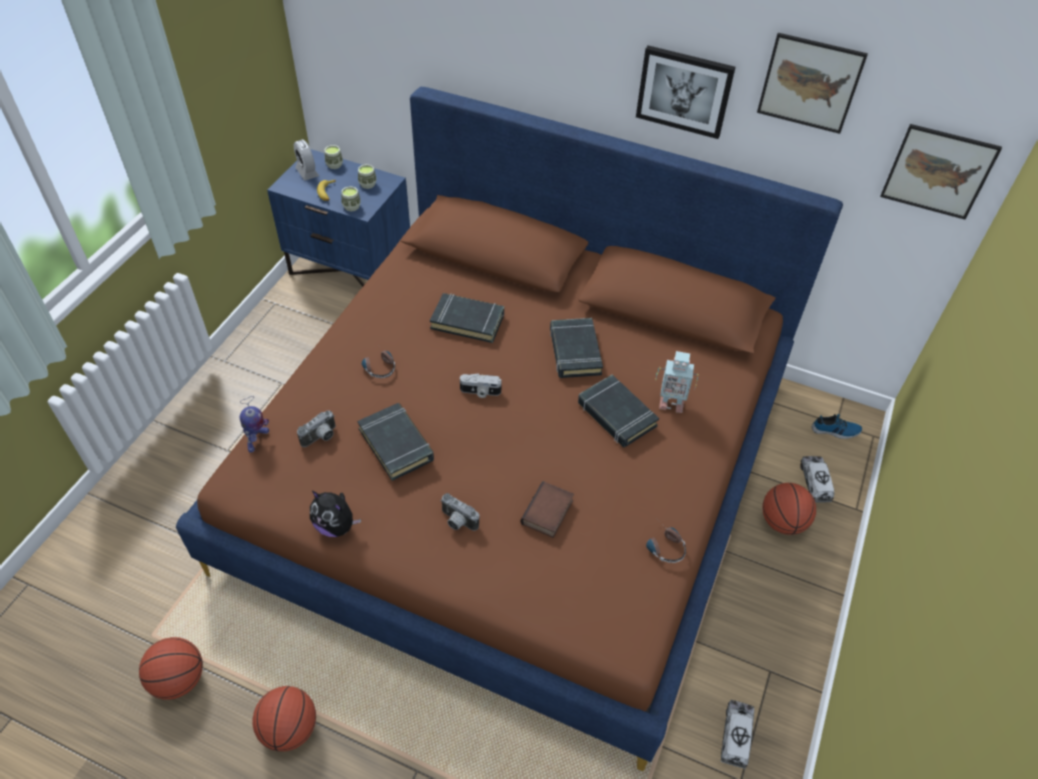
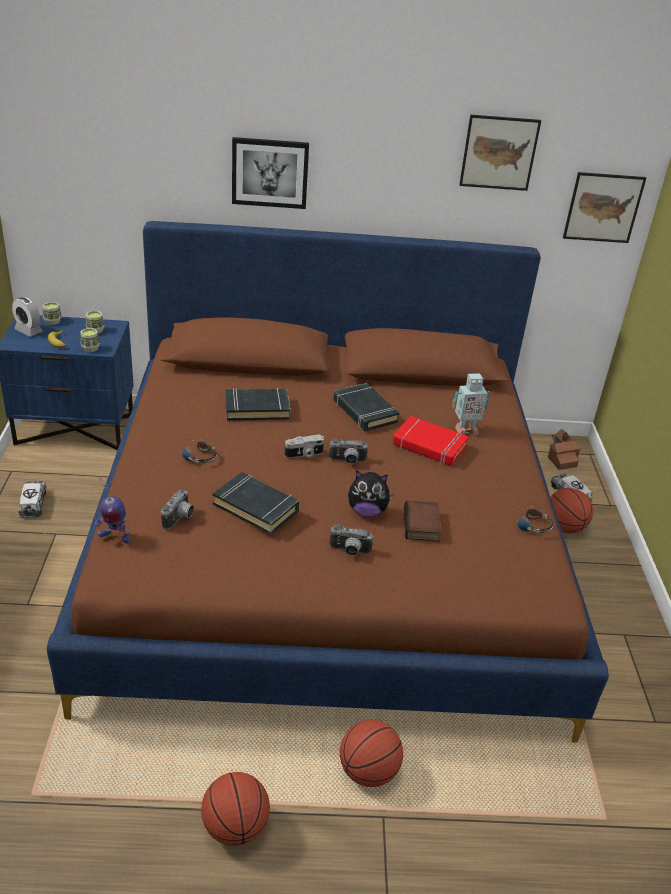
camera: 25 degrees left, 15 degrees down
(179, 679) = (87, 825): basketball -> basketball (368, 772)
(257, 440) = (114, 537): toy robot -> toy robot turned 105 degrees clockwise
(336, 525) = (238, 583): plush toy -> plush toy (367, 511)
(518, 412) = (347, 461): none -> camera
(616, 415) = (429, 446): black book -> red book
(684, 91) = (396, 179): picture -> picture (270, 172)
(735, 736) = (630, 690): toy truck -> toy truck (33, 504)
(835, 431) = (561, 457): shoe -> toy house

